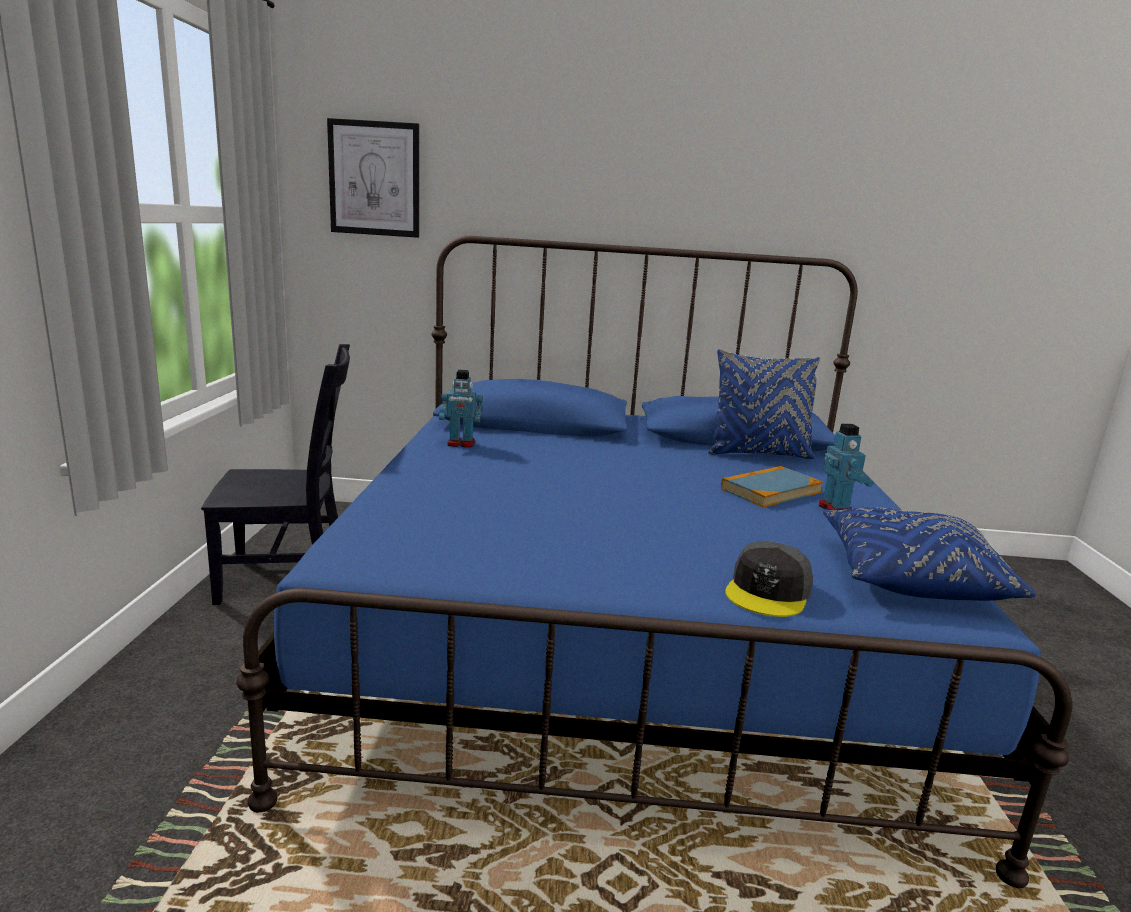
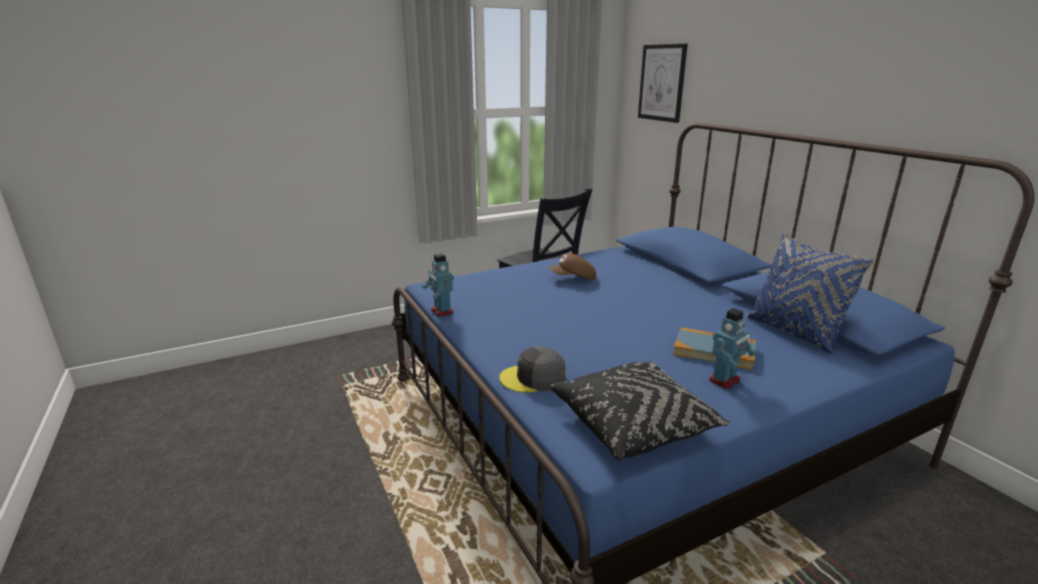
camera: 60 degrees right, 5 degrees up
(460, 444) = (604, 260): toy robot -> toy robot (441, 311)
(491, 475) = (573, 279): none -> brown cap
(909, 577) = (634, 424): blue pillow -> black pillow

